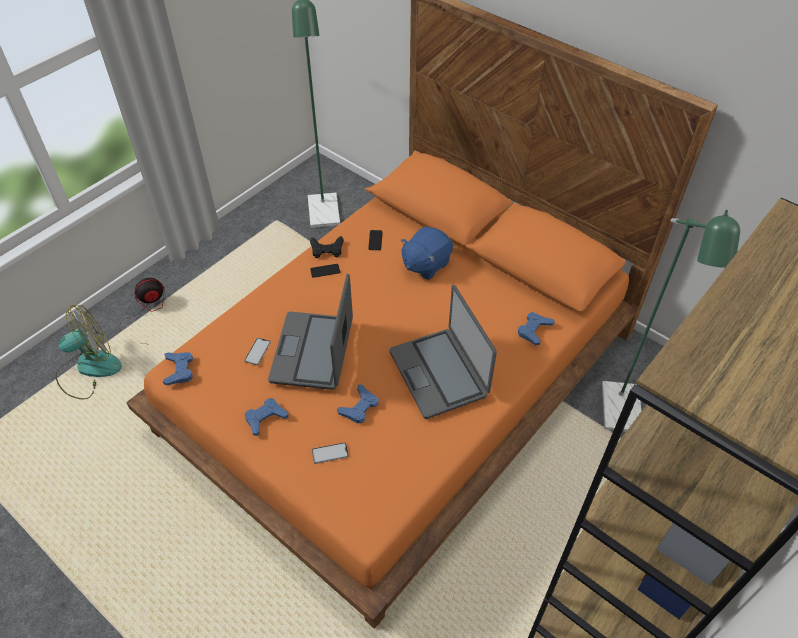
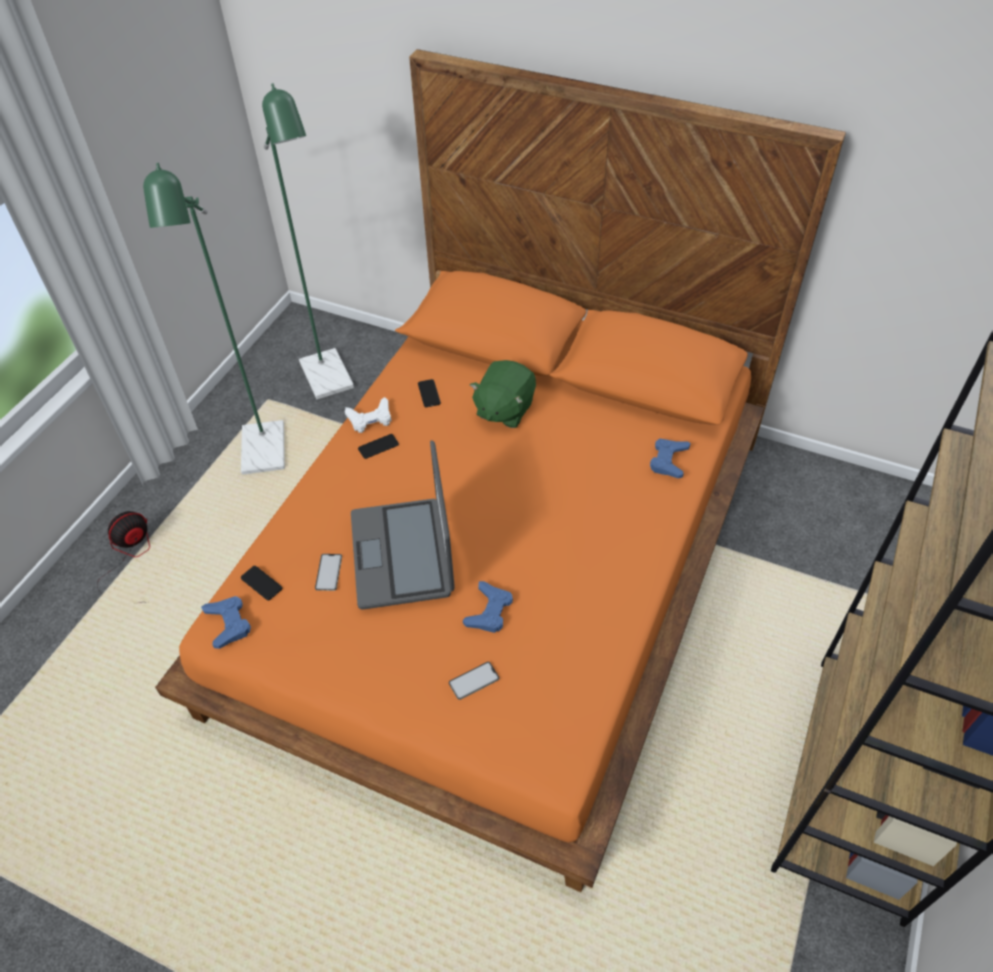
camera: 15 degrees left, 0 degrees up
(88, 369) = (72, 657): fan -> none
(210, 348) = (261, 583): none -> phone
(265, 418) = (371, 657): blue game controller -> none
(327, 249) = (370, 419): black game controller -> white game controller
(425, 264) = (504, 409): blue plush toy -> green plush toy
(439, 373) = (574, 542): laptop -> none
(622, 417) = (782, 544): green floor lamp -> green floor lamp (263, 458)

